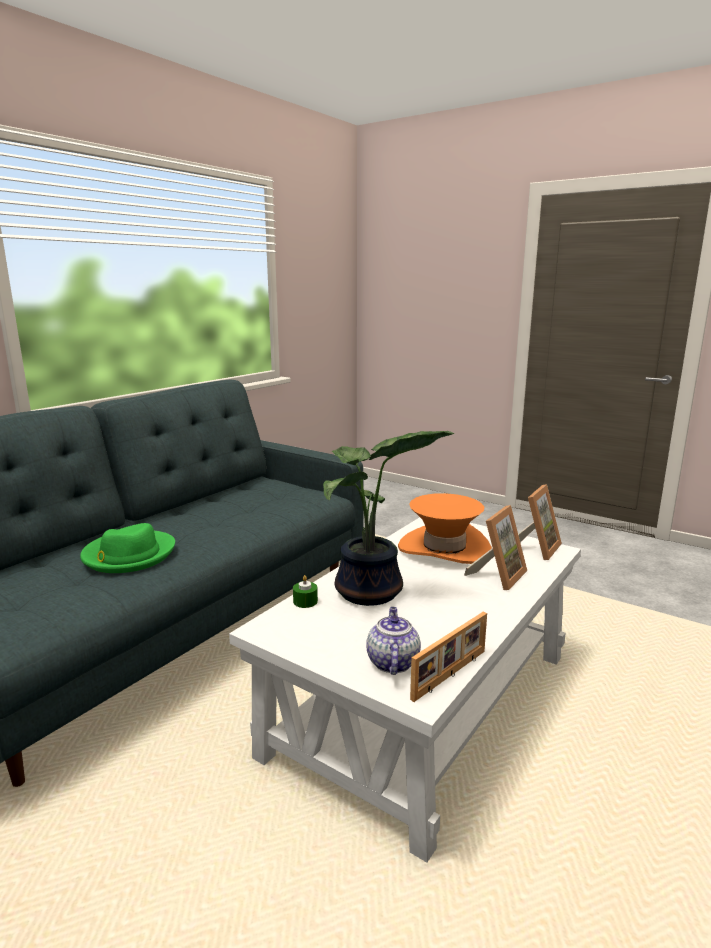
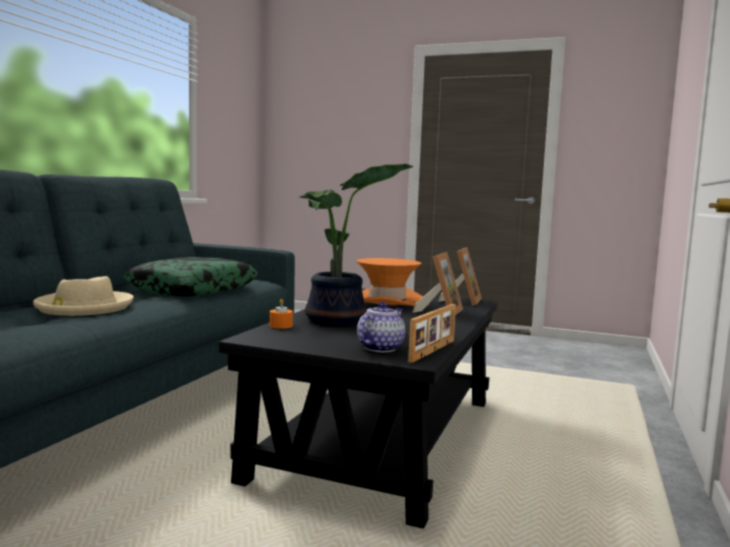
camera: 15 degrees left, 10 degrees down
(128, 555) = (84, 307): green hat -> beige hat
(248, 516) = (193, 289): none -> pillow
(305, 601) = (281, 326): green candle -> orange candle
(392, 662) = (380, 348): teapot -> teapot turned 45 degrees clockwise
(423, 702) = (380, 437): white coffee table -> black coffee table

